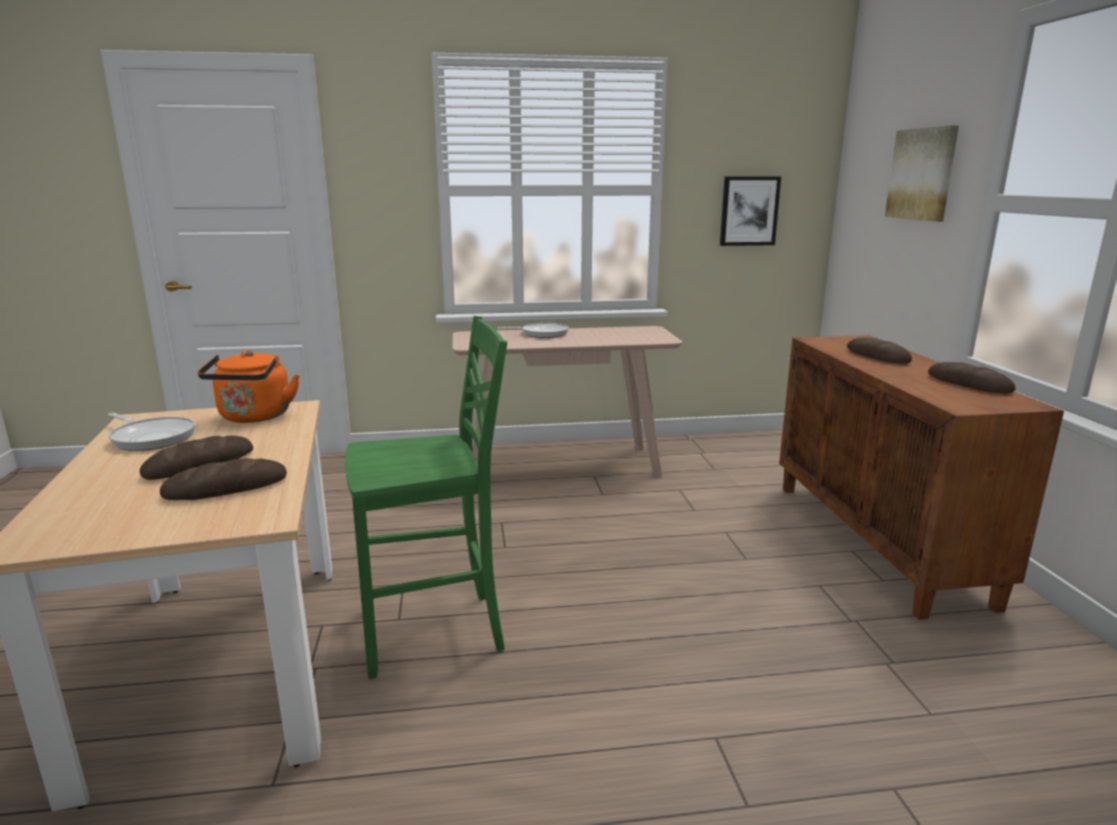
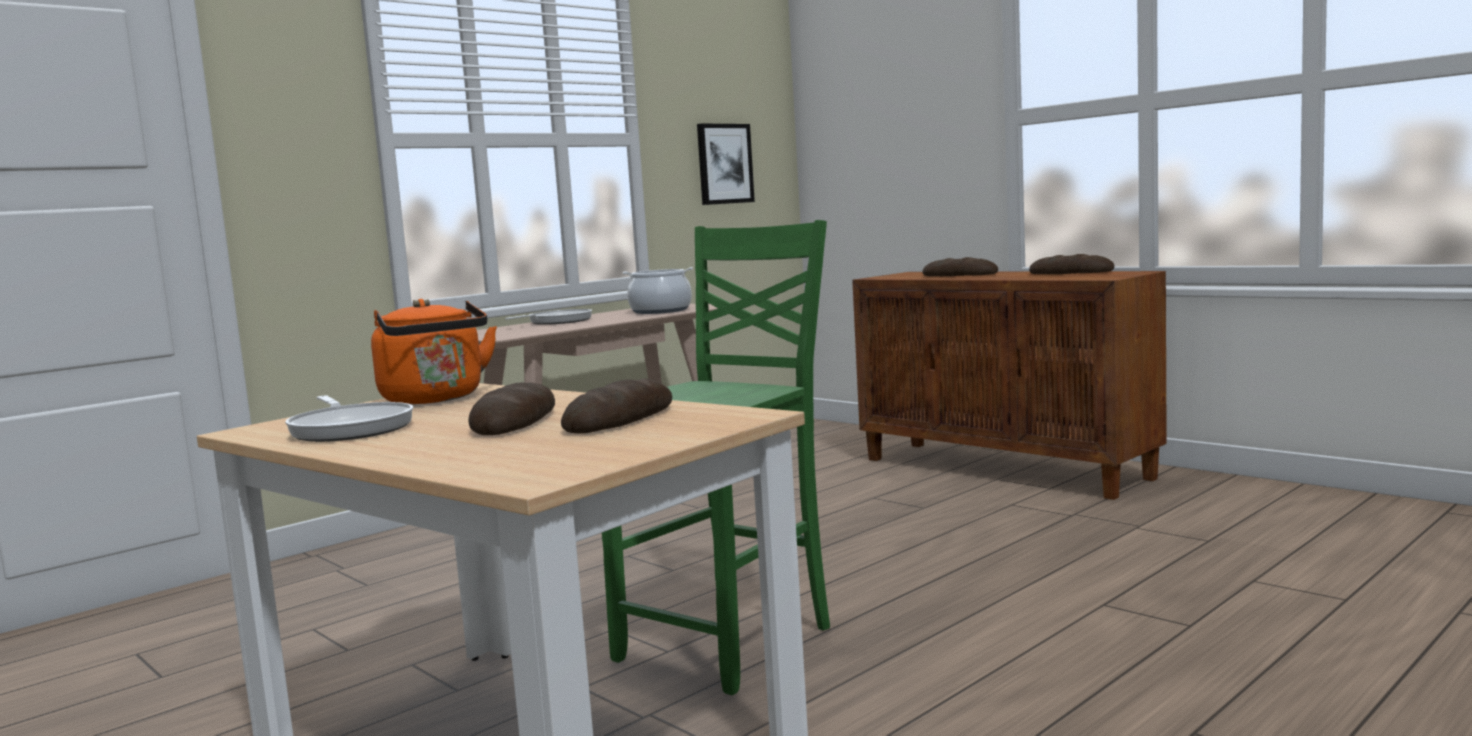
camera: 35 degrees left, 10 degrees down
(151, 437) = (350, 428): frying pan -> frying pan turned 60 degrees clockwise
(622, 337) = (660, 311): none -> cooking pot
(922, 174) = (919, 105): picture -> none

